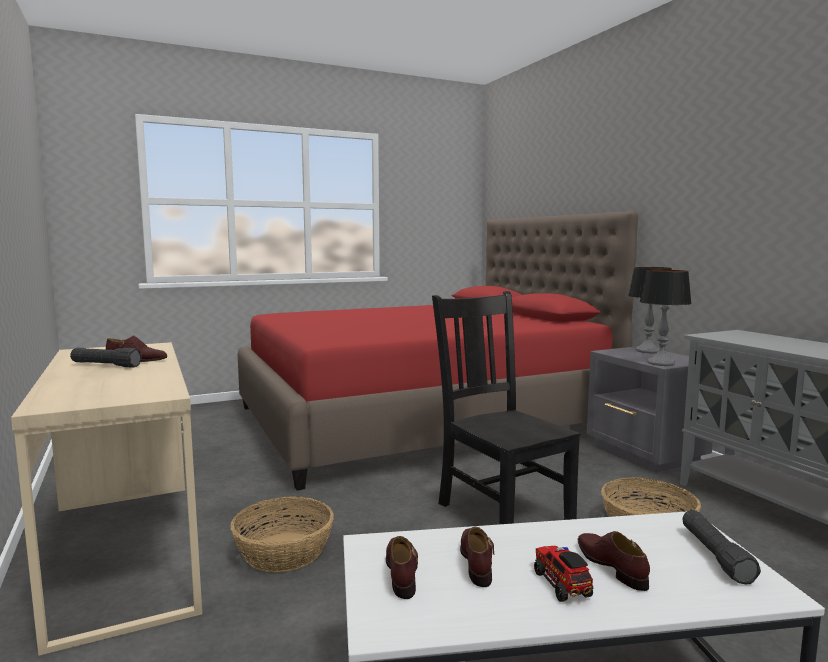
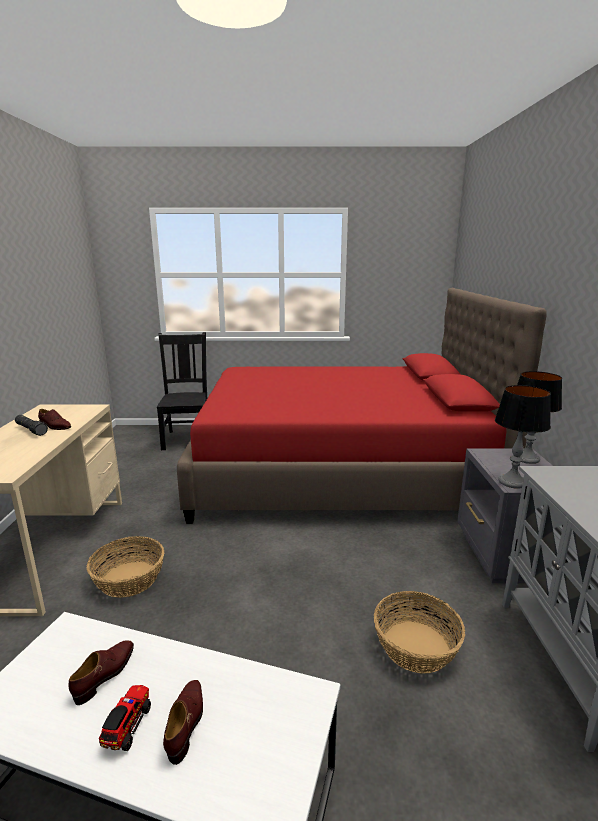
camera: 25 degrees right, 10 degrees up
(402, 571) = (51, 664): brown shoe -> none
(501, 512) = (307, 588): black chair -> black chair (187, 438)
(715, 556) = (283, 750): black flashlight -> none

